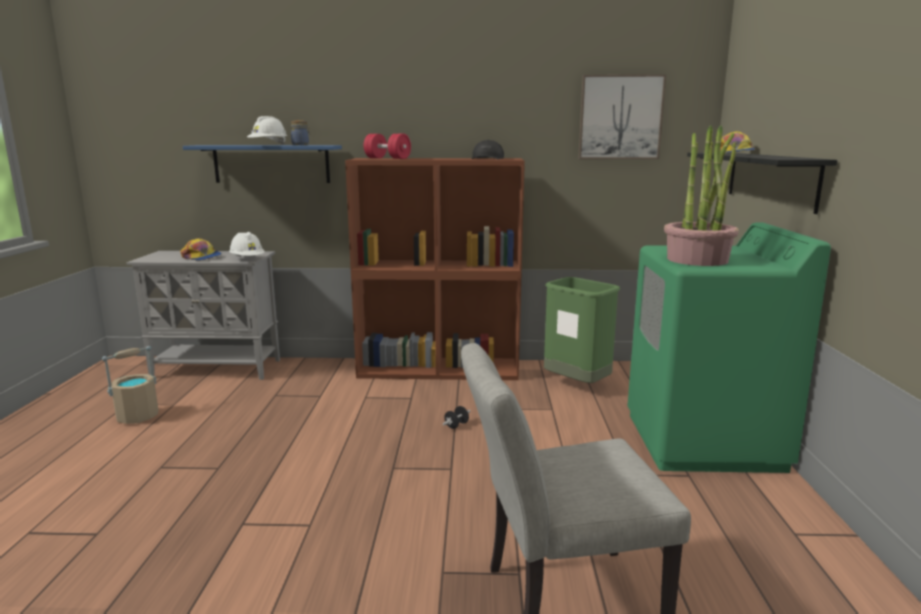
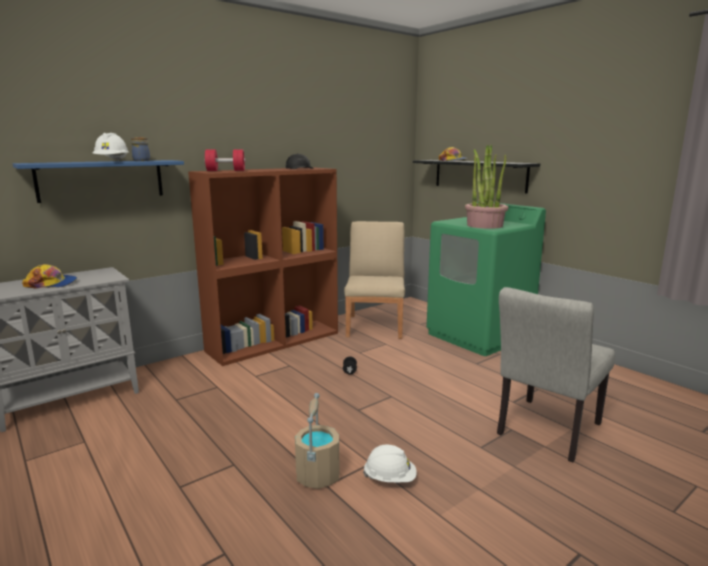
camera: 40 degrees left, 0 degrees up
(138, 416) = (64, 464): beige bucket -> beige bucket (317, 475)
(247, 259) = (112, 277): white hard hat -> white hard hat (390, 478)
(577, 385) = (375, 326): green trash can -> beige chair
(620, 117) = (367, 137): picture -> none

